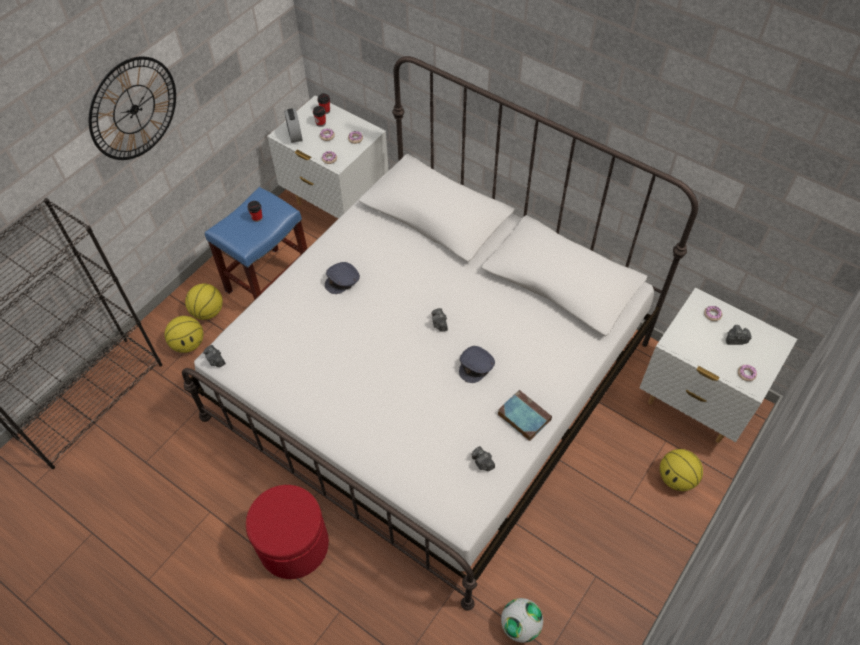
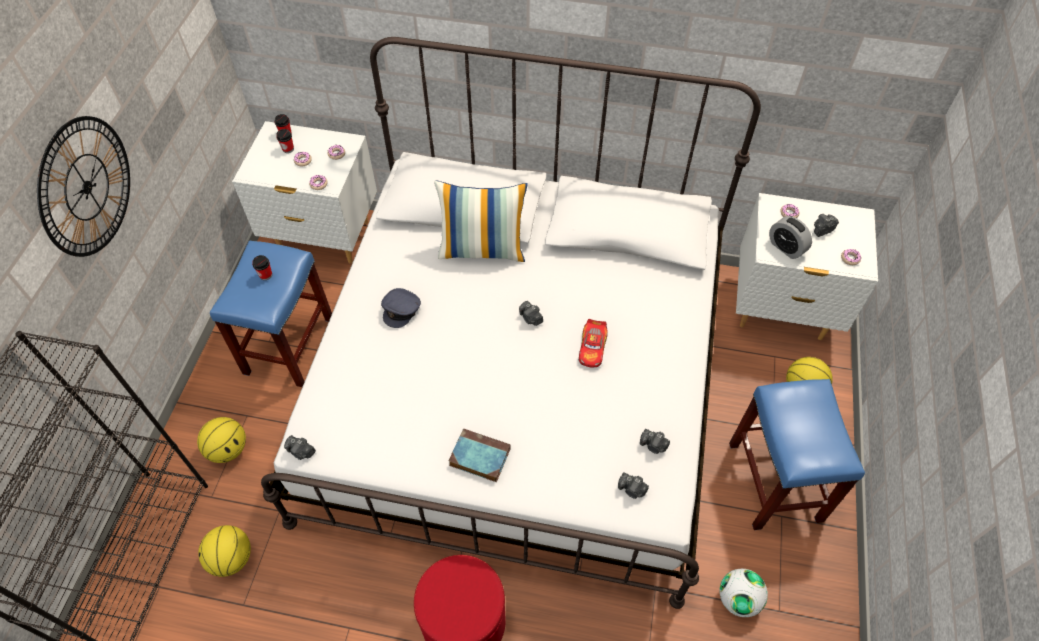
camera: 25 degrees left, 0 degrees up
(207, 312) = (233, 405): basketball -> basketball (231, 559)
(295, 135) = (264, 170): alarm clock -> alarm clock (786, 247)
(431, 254) = (482, 249): none -> pillow
(445, 490) = (632, 489): none -> camera
(476, 366) = (592, 348): grey cap -> toy car
(523, 416) = (667, 381): book -> book (478, 457)
(605, 544) = (773, 481): none -> blue stool

